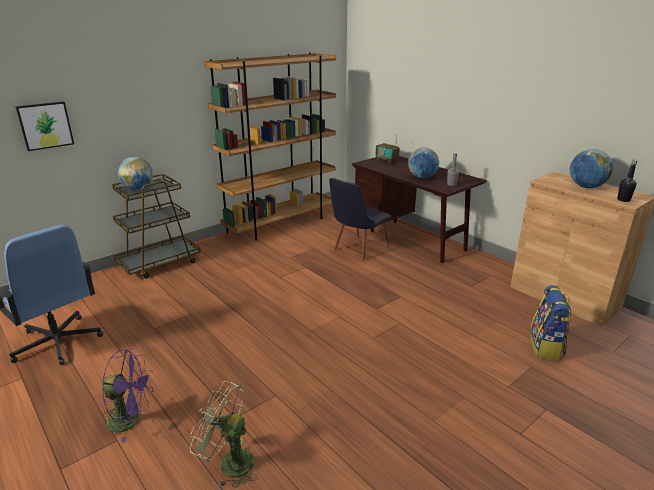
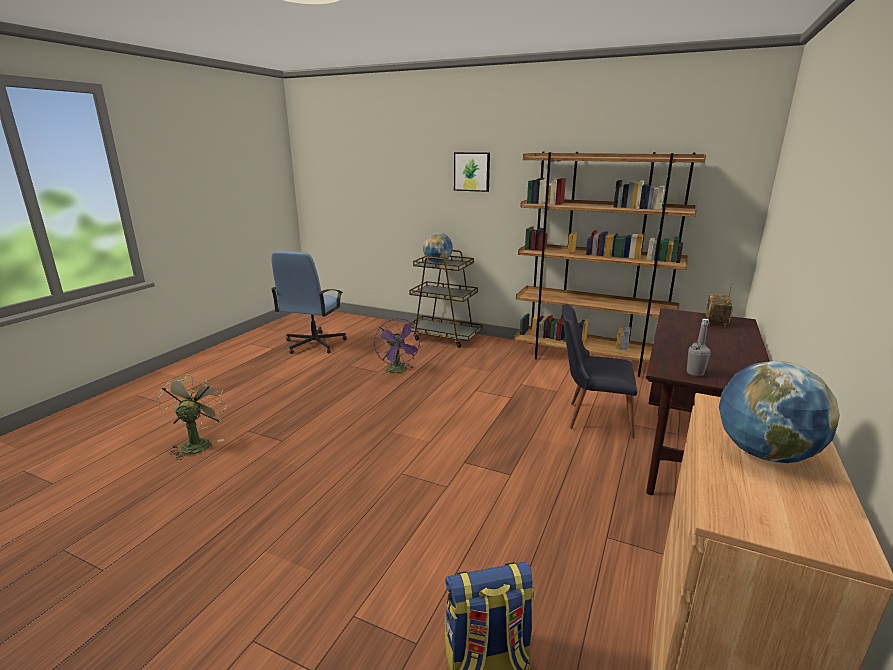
camera: 65 degrees right, 5 degrees down
(45, 125) = (396, 194): picture -> picture (472, 171)
(131, 420) = (238, 393): purple fan -> purple fan (399, 371)
(422, 177) = (686, 350): globe -> none
(623, 200) = (741, 507): black bottle -> none

